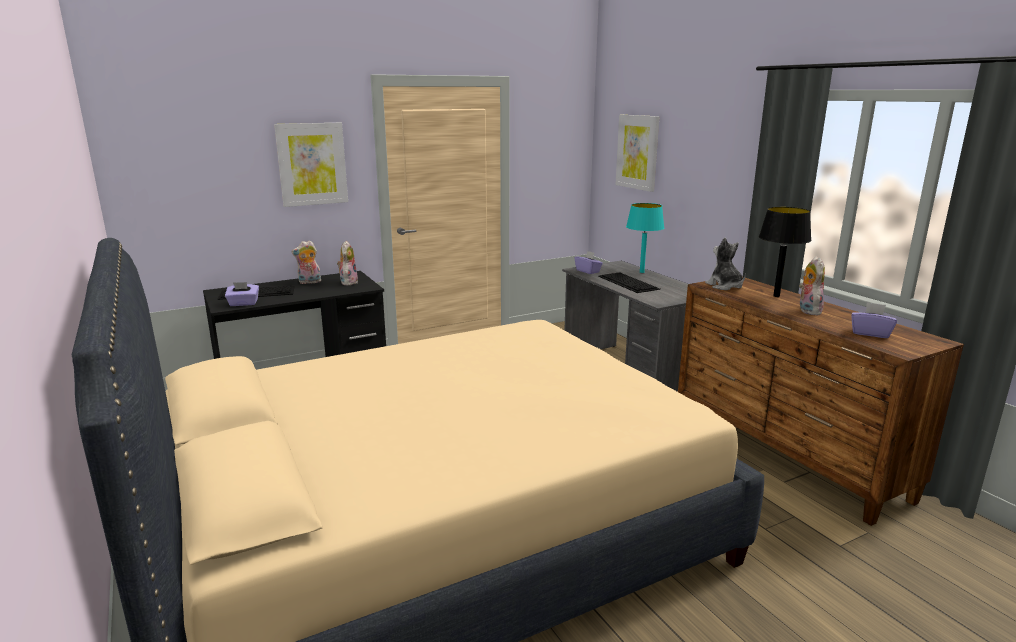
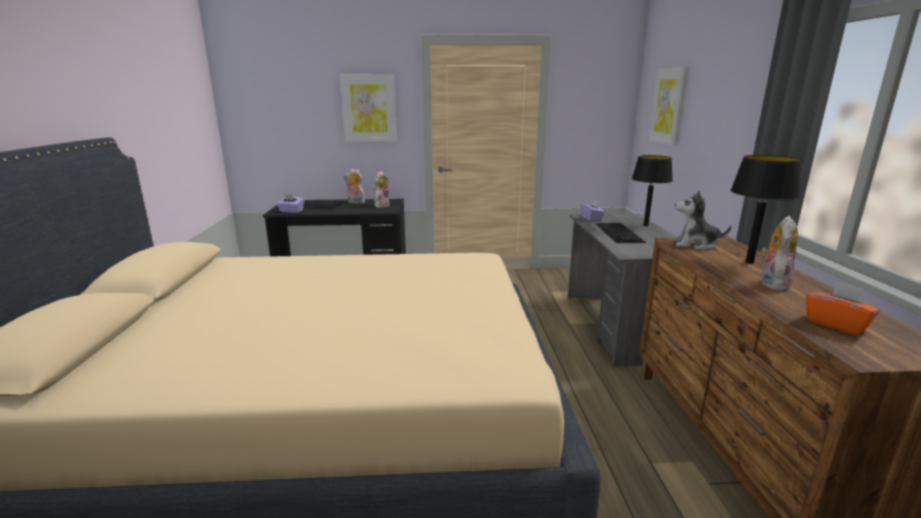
camera: 25 degrees right, 0 degrees up
(642, 272) = (646, 225): turquoise table lamp -> black table lamp
(724, 286) = (695, 245): plush toy -> plush toy turned 75 degrees counterclockwise
(870, 333) = (836, 324): purple tissue box -> orange tissue box

